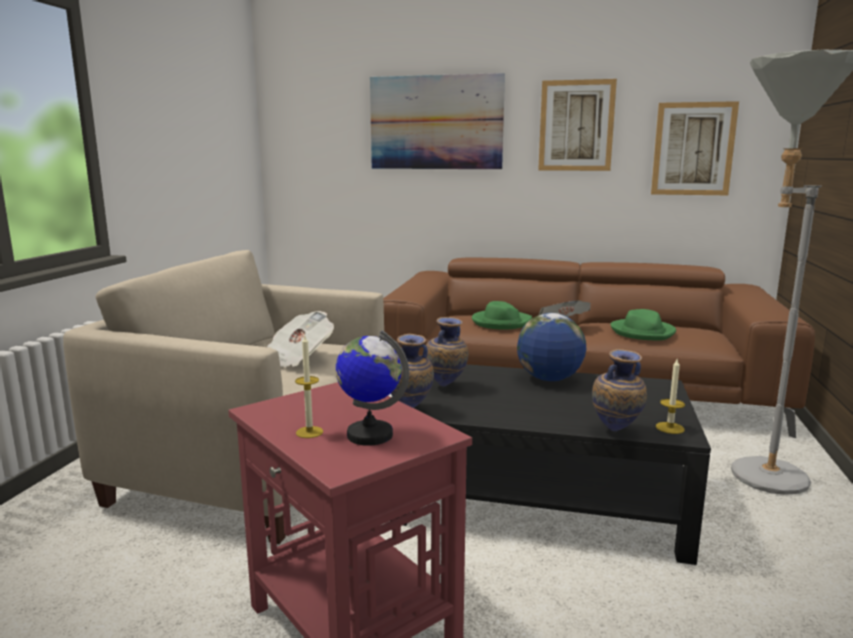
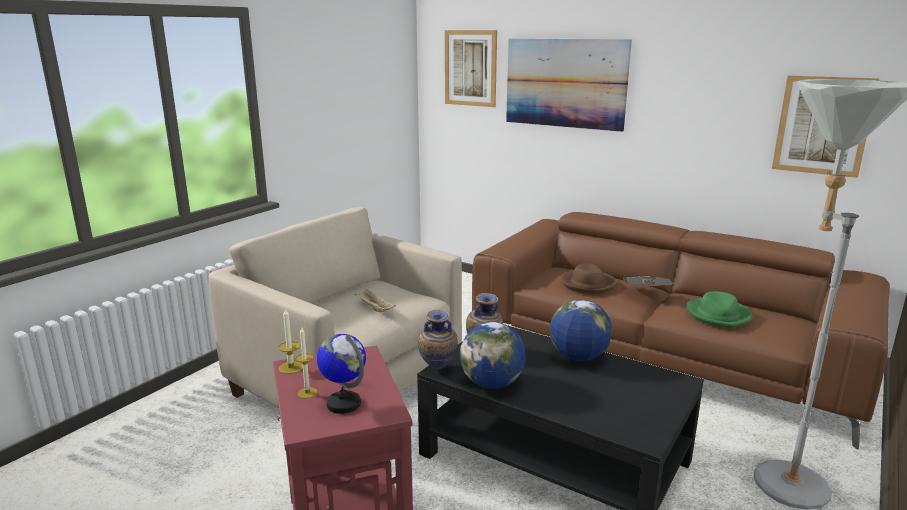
camera: 20 degrees right, 5 degrees up
(296, 359) = (374, 308): newspaper -> beige tray
(482, 413) = (492, 384): none -> globe
(501, 322) = (588, 284): green hat -> brown hat
(576, 126) = (699, 94): picture -> picture (470, 68)
(616, 432) = (588, 425): vase -> none
(670, 428) = (641, 430): candle -> candle (291, 367)

